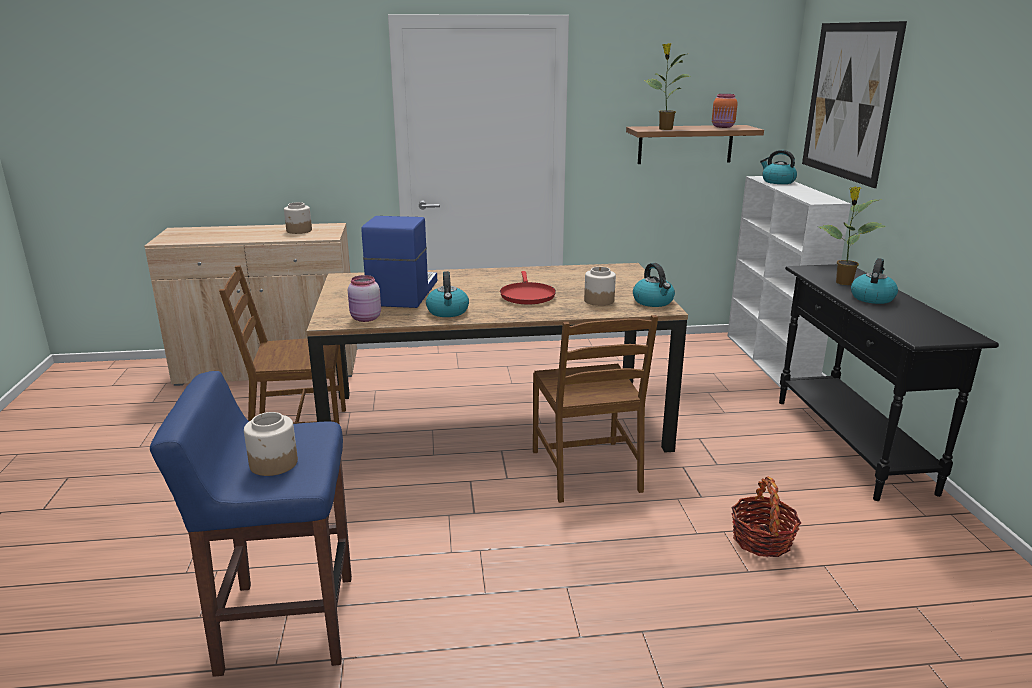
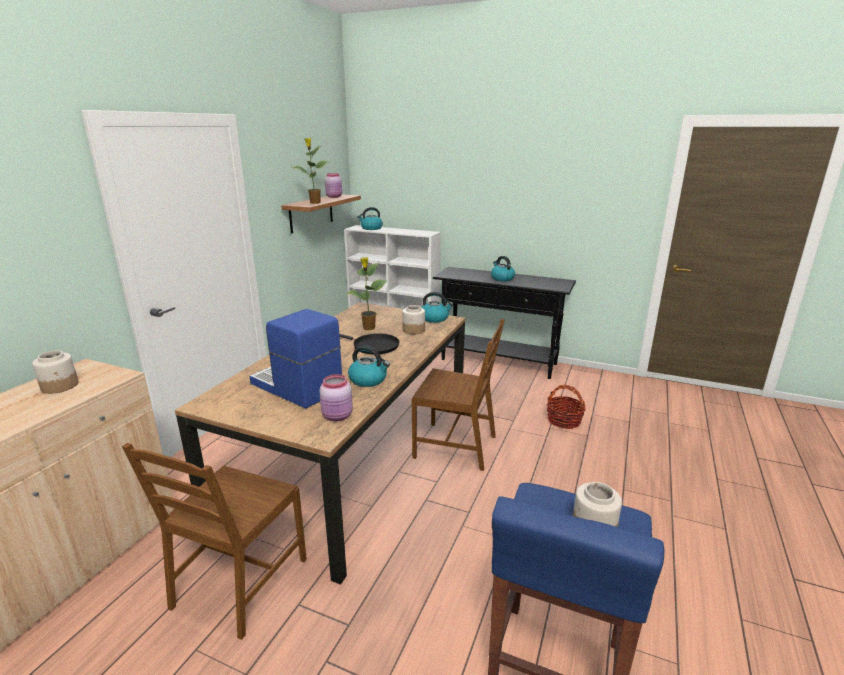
camera: 60 degrees left, 0 degrees up
(527, 295) = (373, 346): red frying pan -> black frying pan
(723, 127) = (334, 197): orange jar -> pink jar
(843, 282) = (474, 276): potted plant -> potted plant (368, 328)
(849, 101) = (415, 171): picture -> none

